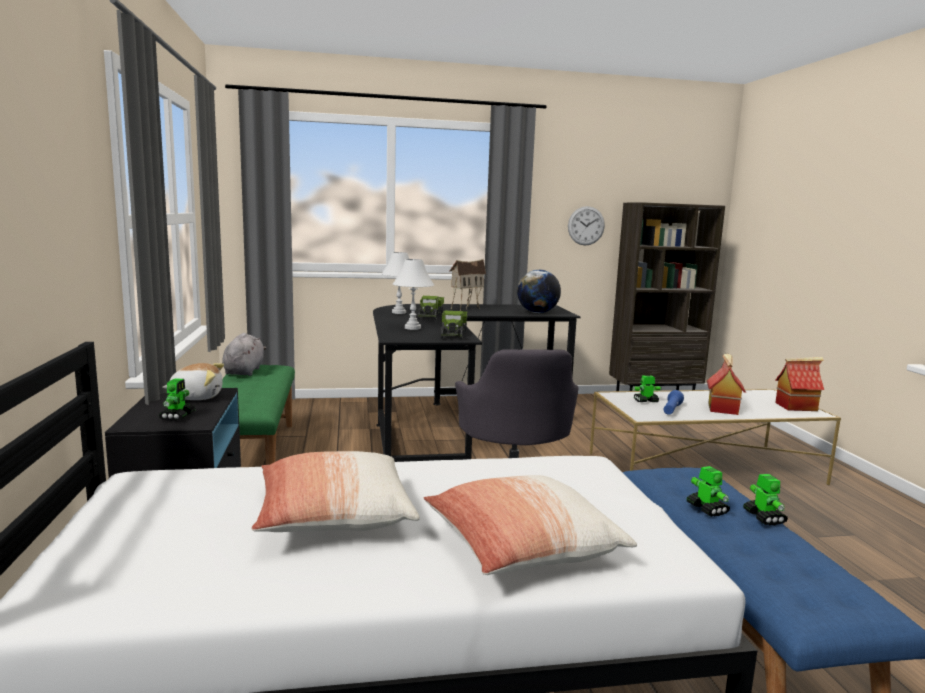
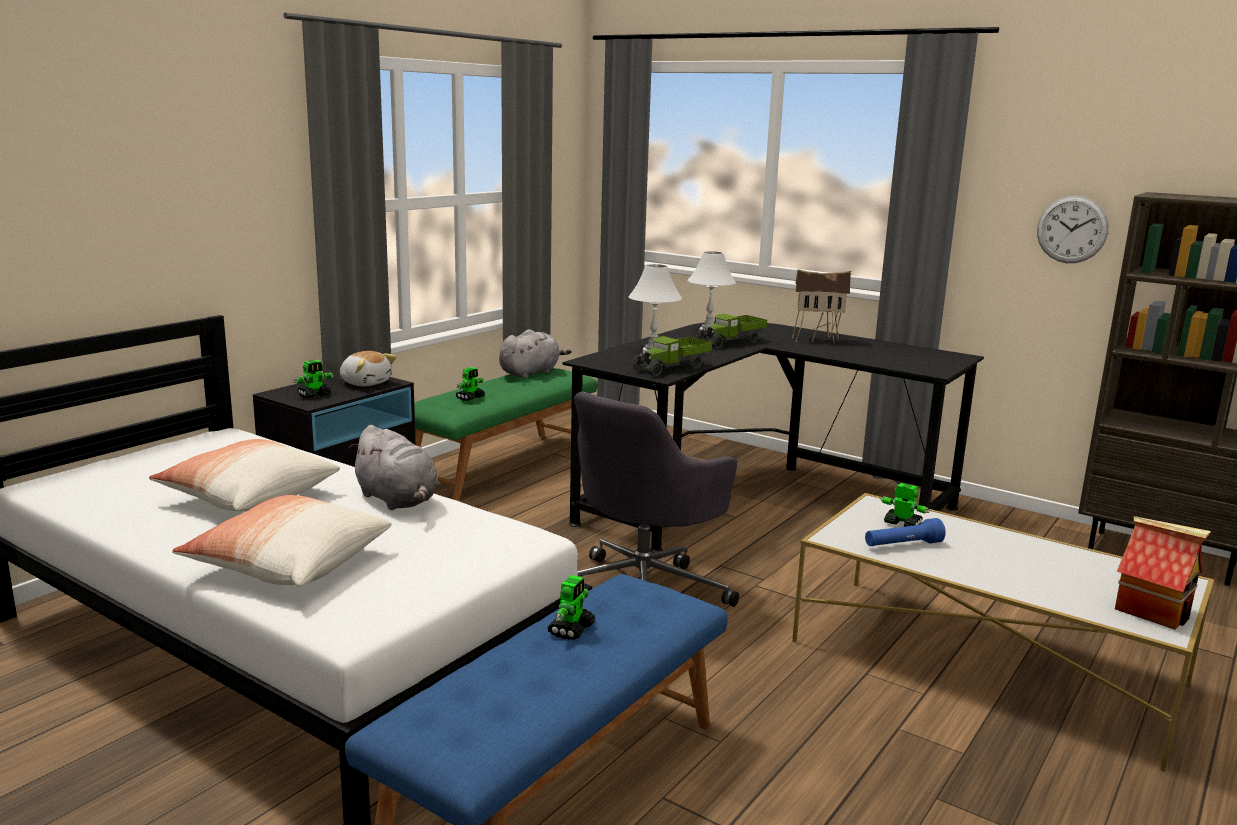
camera: 45 degrees right, 5 degrees up
(448, 472) = (398, 500): none -> grey plush toy
(537, 312) = (898, 362): globe -> none
(722, 408) = (996, 569): toy house -> none
(763, 517) = (604, 662): toy robot -> toy robot (470, 398)

